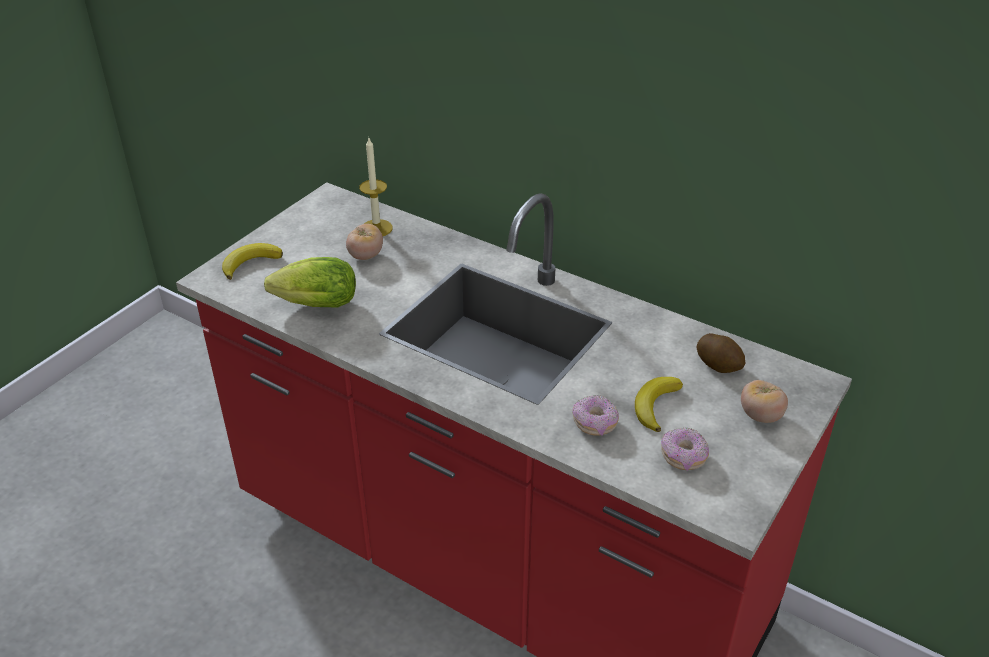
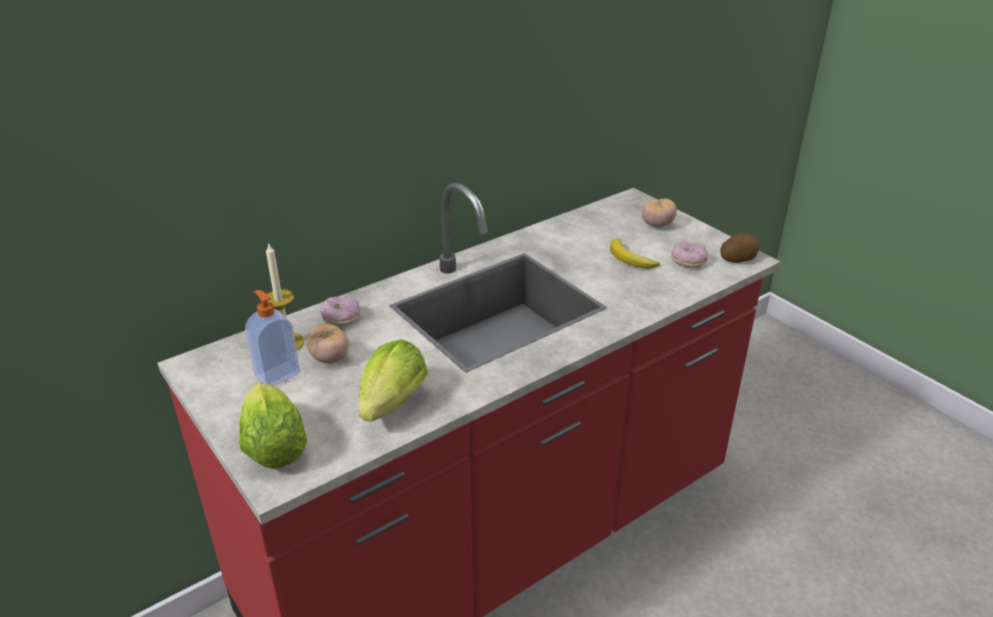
camera: 70 degrees left, 5 degrees down
(250, 263) = (273, 443): banana -> lettuce
(333, 238) = (277, 374): none -> soap dispenser
(595, 423) = (640, 288): donut -> donut (341, 318)
(719, 365) = (598, 225): potato -> potato (738, 259)

